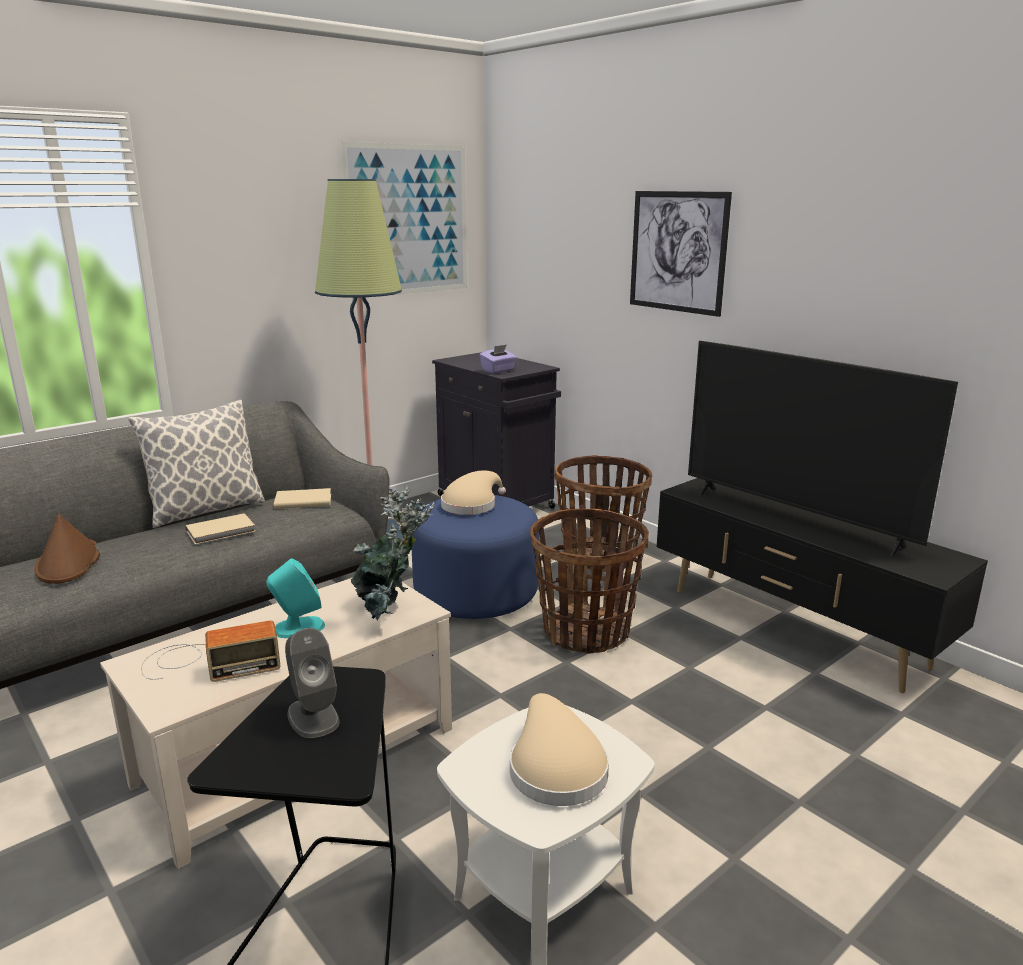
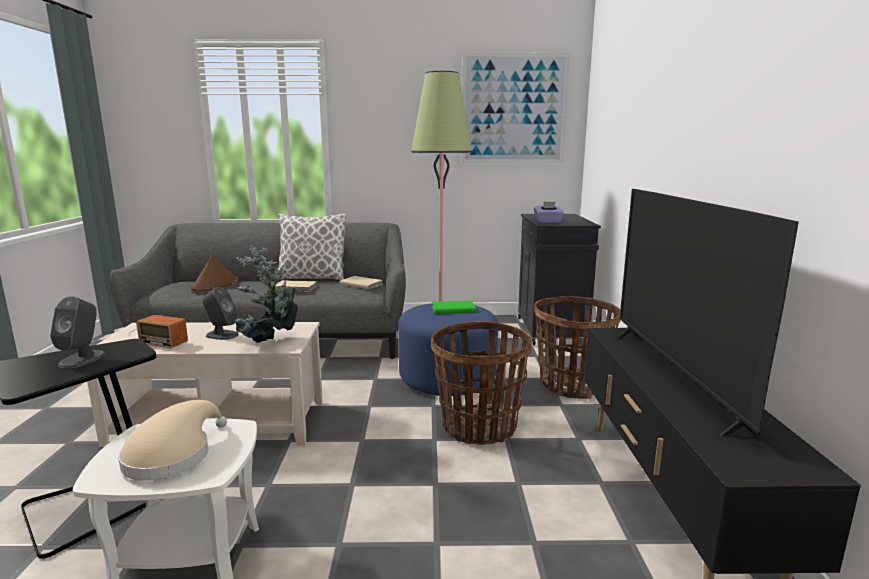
camera: 40 degrees right, 5 degrees down
(298, 628) = (221, 335): turquoise speaker -> grey speaker
(471, 505) = (452, 309): beige hat -> green book
(677, 252) = (666, 114): picture -> none

